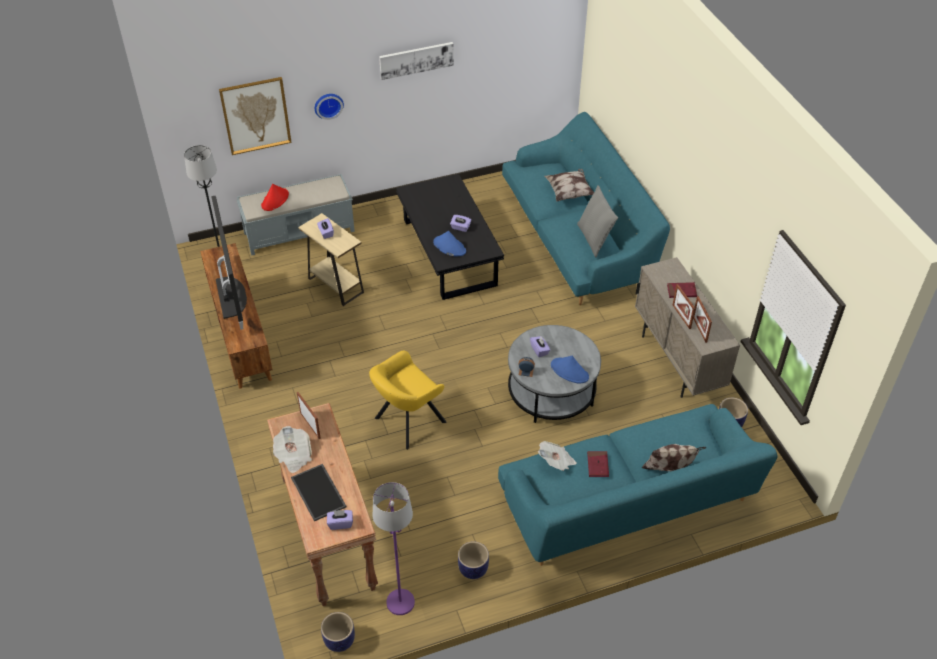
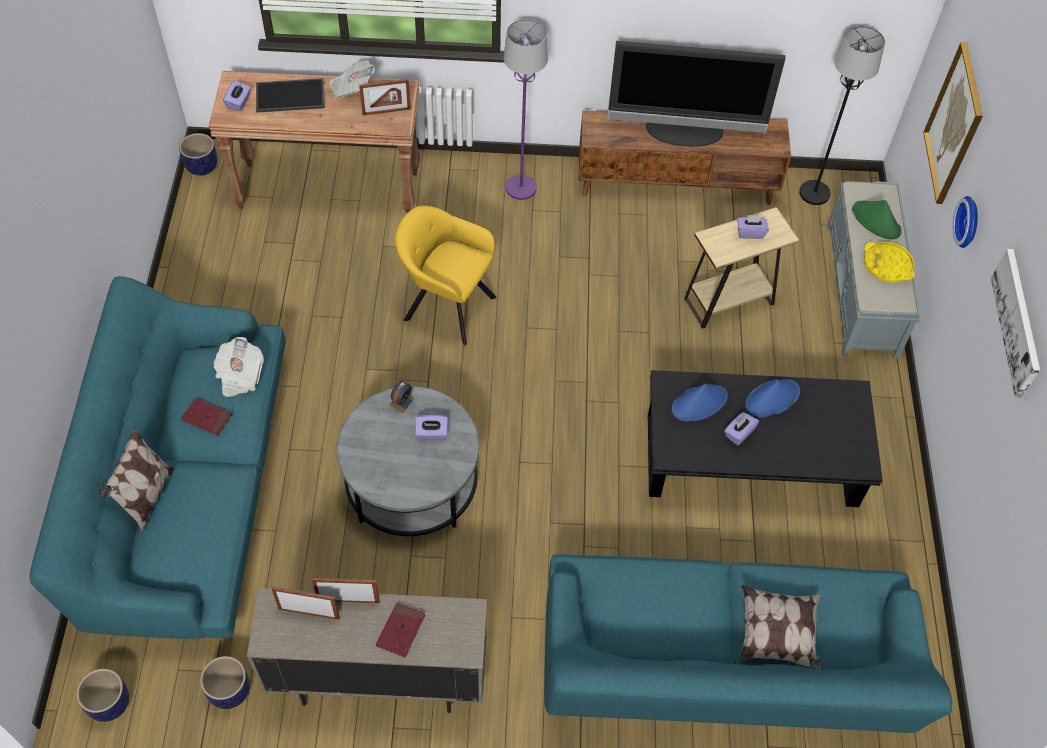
camera: 110 degrees right, 10 degrees up
(275, 200) = (876, 221): red hat -> green hat
(310, 190) = (887, 265): none -> yellow tray
(400, 602) = (210, 224): purple floor lamp -> purple floor lamp (521, 188)
(407, 422) = (446, 305): yellow armchair -> yellow armchair turned 45 degrees counterclockwise
(472, 569) = (205, 298): planter -> planter (110, 703)
(569, 371) = (374, 453): blue hat -> blue hat (772, 399)
(594, 239) = (637, 618): grey pillow -> none

